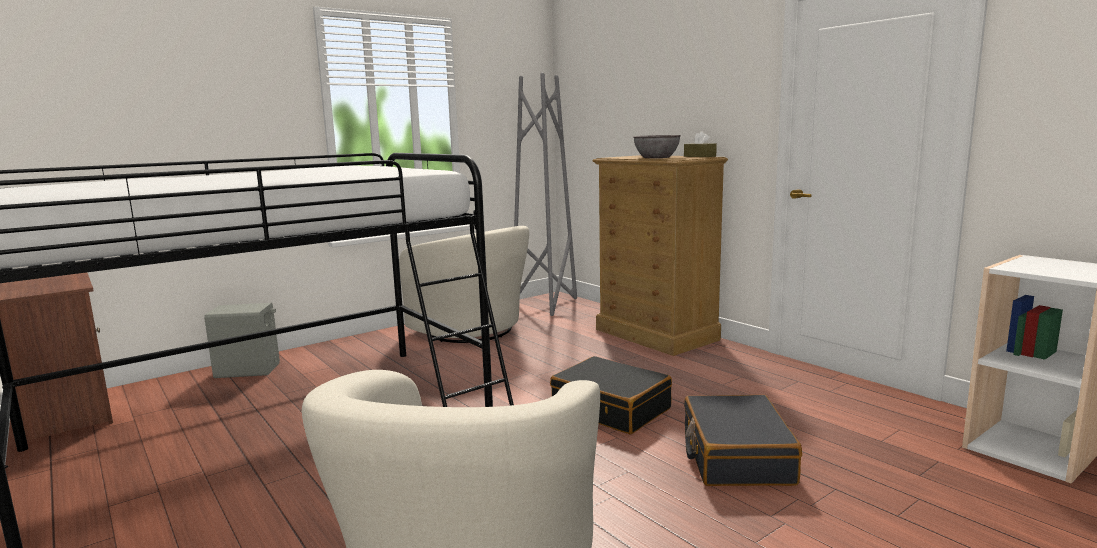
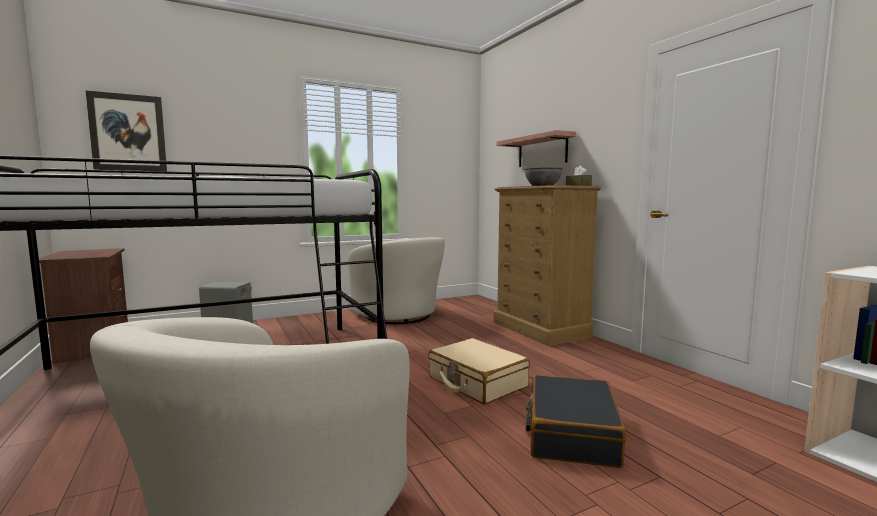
camera: 10 degrees right, 5 degrees down
(76, 101) = (128, 133): none -> picture
(547, 305) = (464, 303): grey clothes rack -> none
(610, 409) = (477, 382): black suitcase -> beige suitcase
(646, 107) = (542, 151): none -> shelf

